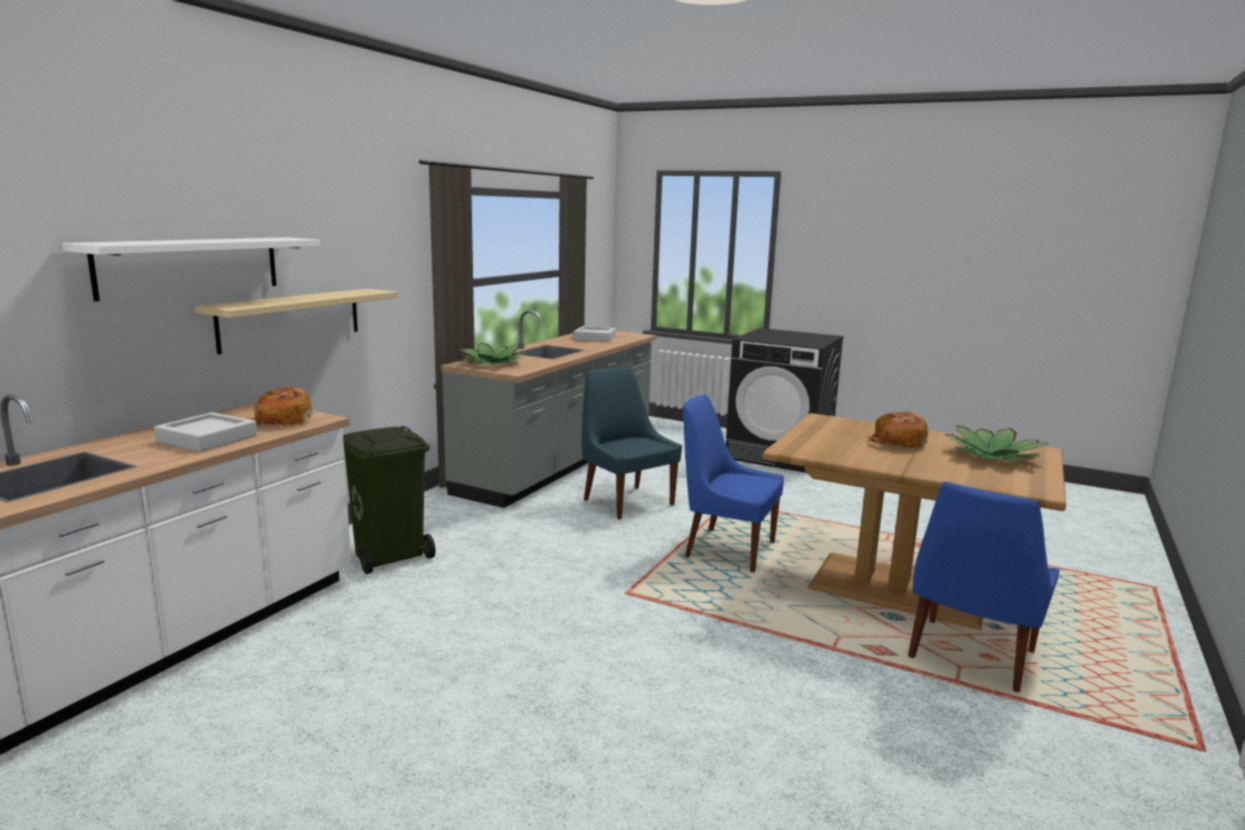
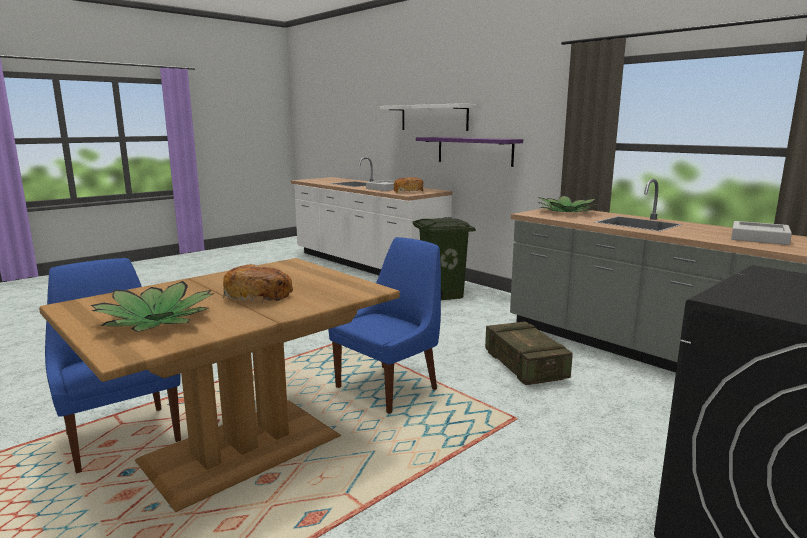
camera: 110 degrees right, 0 degrees up
(291, 319) = (474, 151): beige shelf -> purple shelf
(626, 501) = (524, 366): blue chair -> crate

